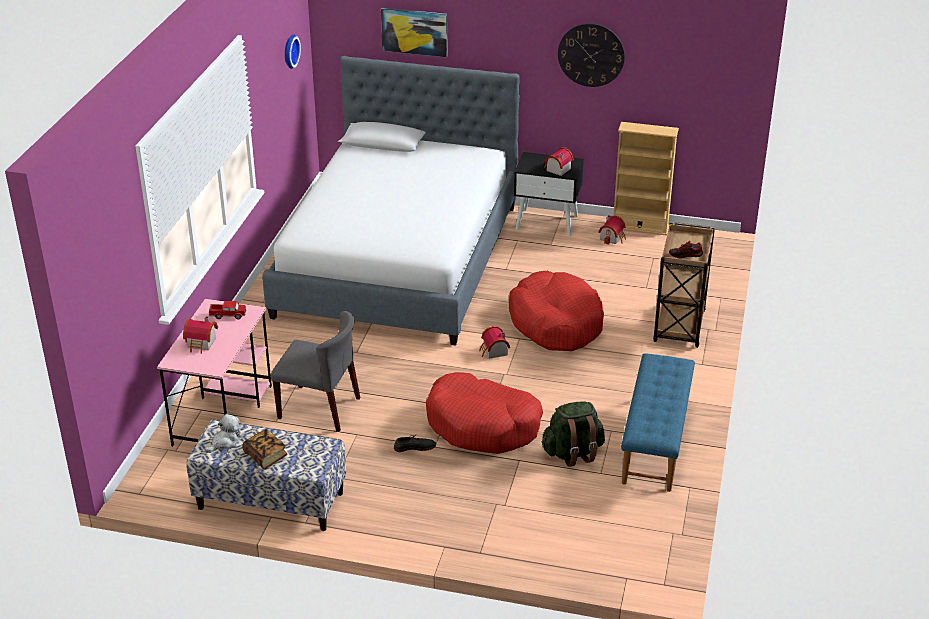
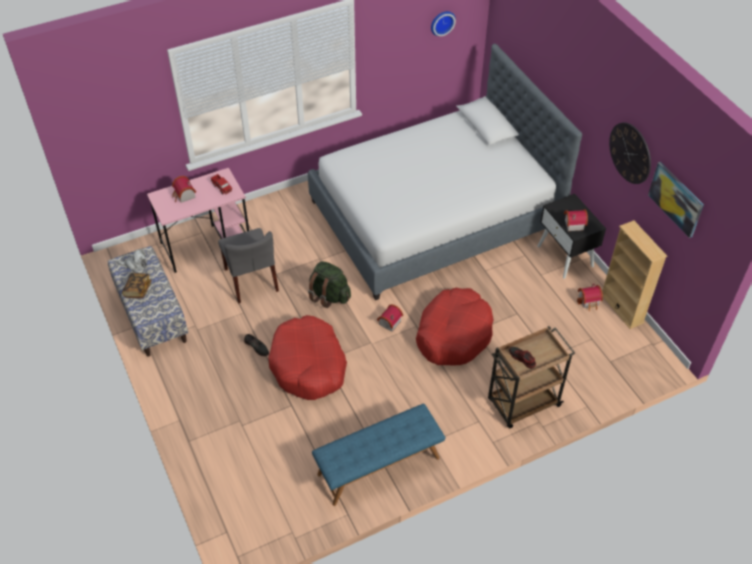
camera: 50 degrees right, 15 degrees up
(414, 31) = (538, 54): picture -> picture (676, 199)
(573, 453) = (324, 428): green backpack -> green backpack (329, 296)

